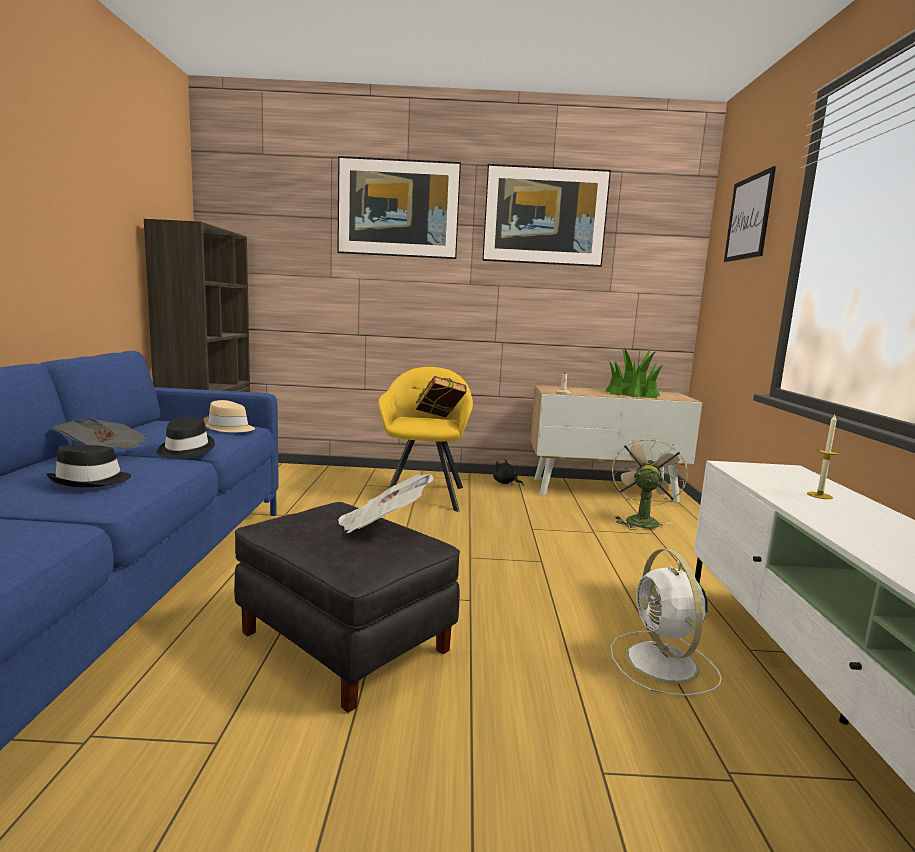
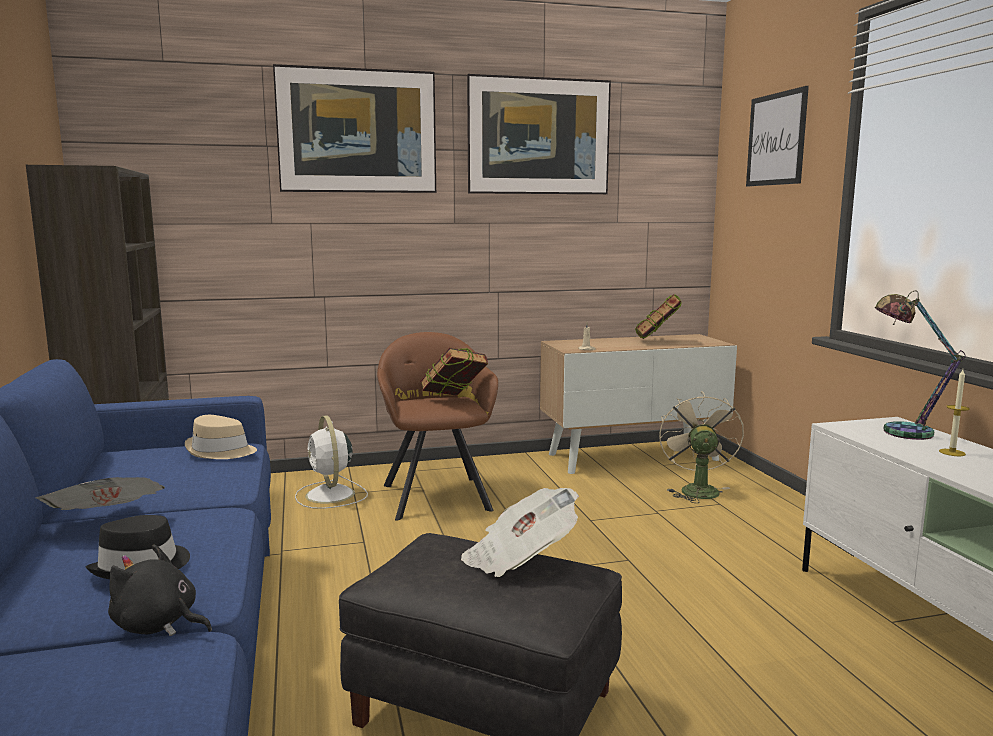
camera: 15 degrees left, 0 degrees up
(184, 450) = (203, 496): black hat -> none
(424, 494) = (436, 494): yellow armchair -> brown armchair
(505, 483) = (520, 464): black plush toy -> black plush toy (159, 625)
(632, 393) = (657, 341): potted plant -> book
(663, 664) = (826, 656): white fan -> white fan (330, 495)
(790, 474) = (901, 429): none -> table lamp

